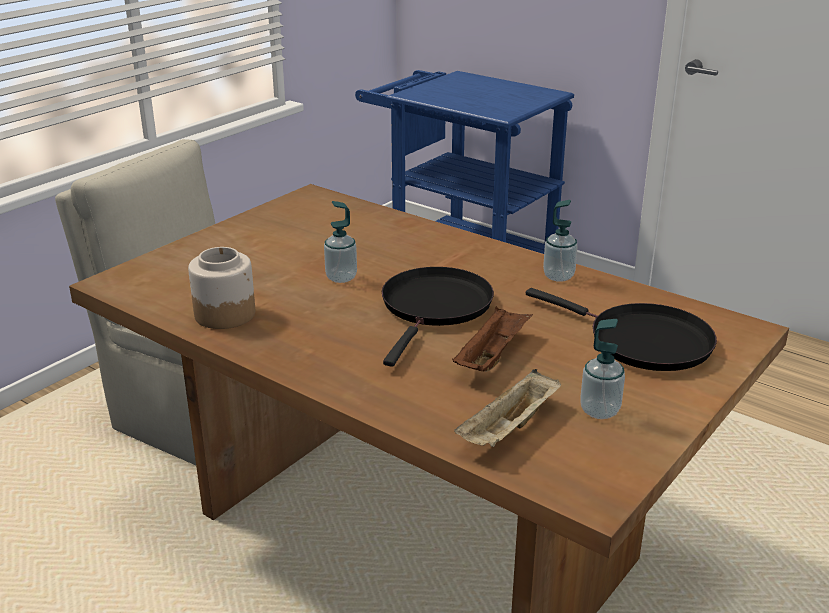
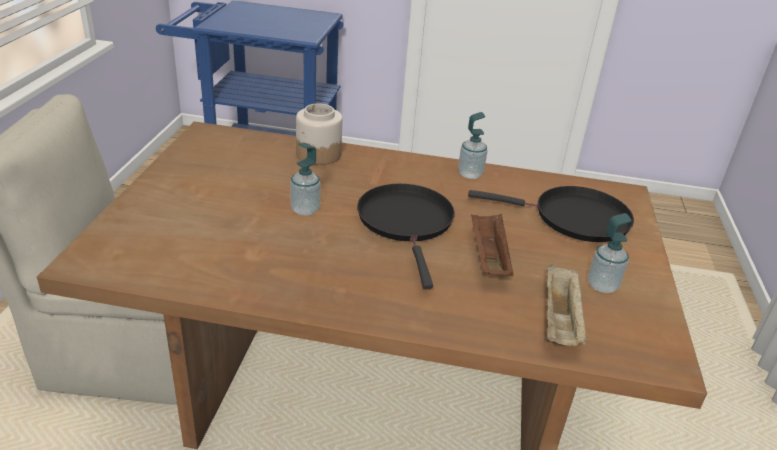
camera: 30 degrees left, 5 degrees up
(225, 314) = (232, 271): jar -> jar (318, 154)

